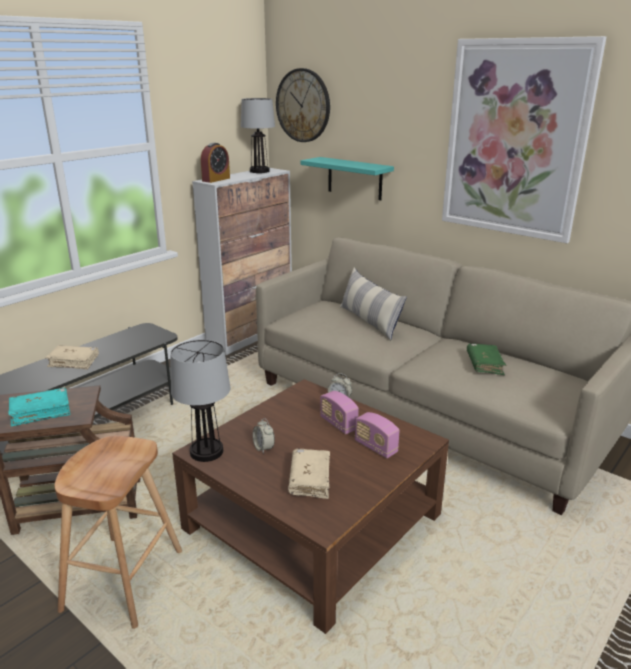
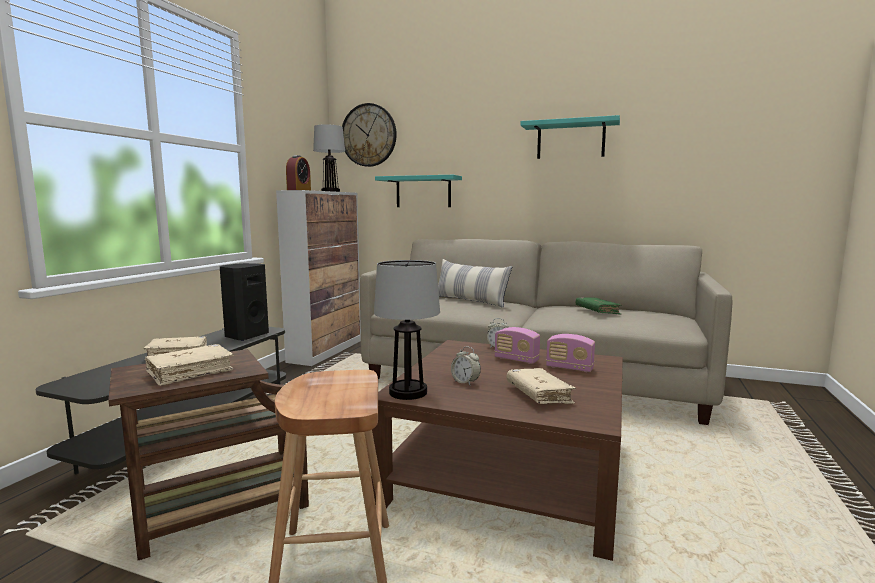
camera: 20 degrees left, 15 degrees down
(41, 412) = (190, 372): turquoise book -> beige book
(139, 342) = (246, 336): none -> black speaker
(515, 140) = (570, 140): picture -> turquoise shelf

